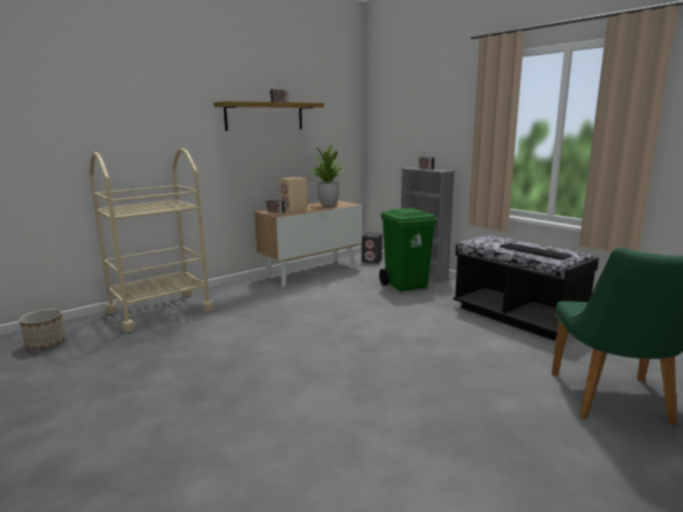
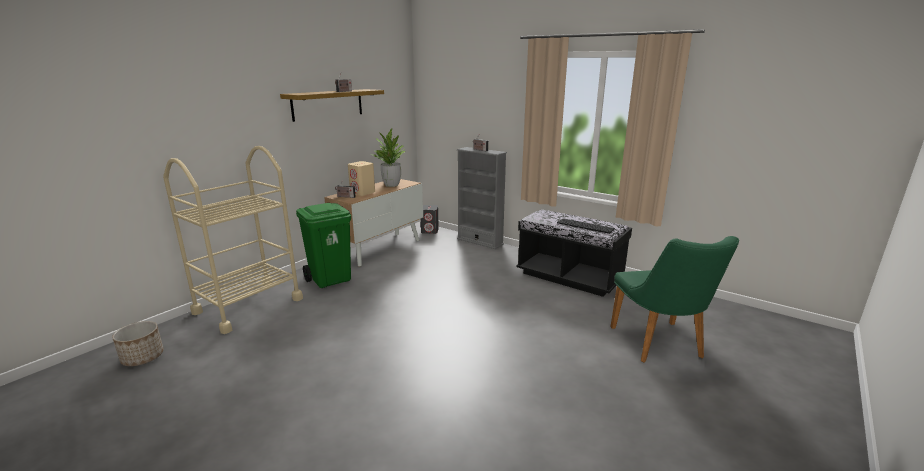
camera: 15 degrees left, 5 degrees up
(406, 285) = (470, 255): green trash can -> green trash can (331, 279)

